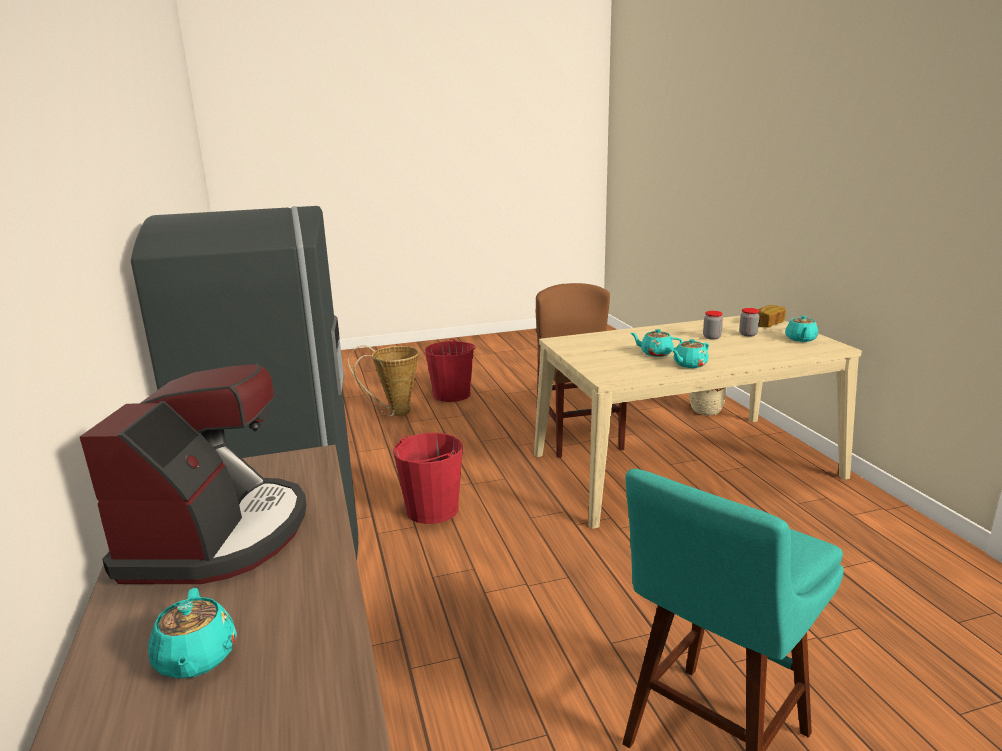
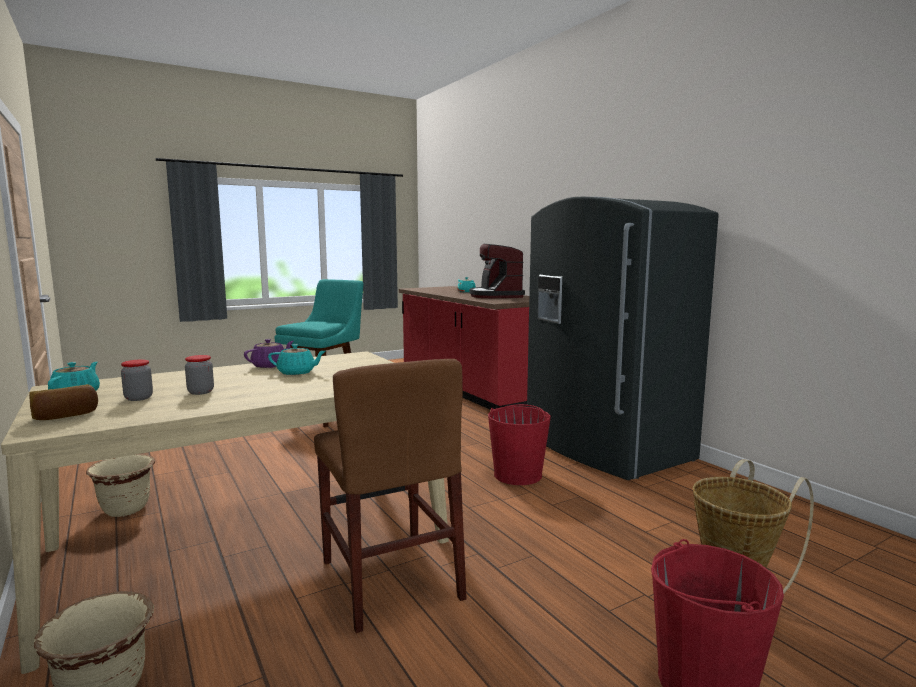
camera: 165 degrees right, 10 degrees down
(689, 365) = (270, 365): turquoise teapot -> purple teapot
(835, 509) = (126, 509): none -> beige planter

